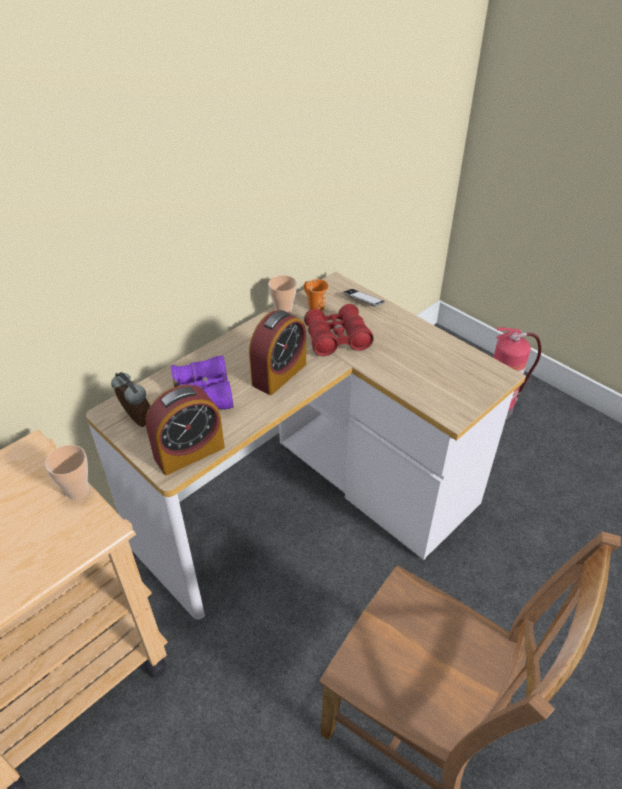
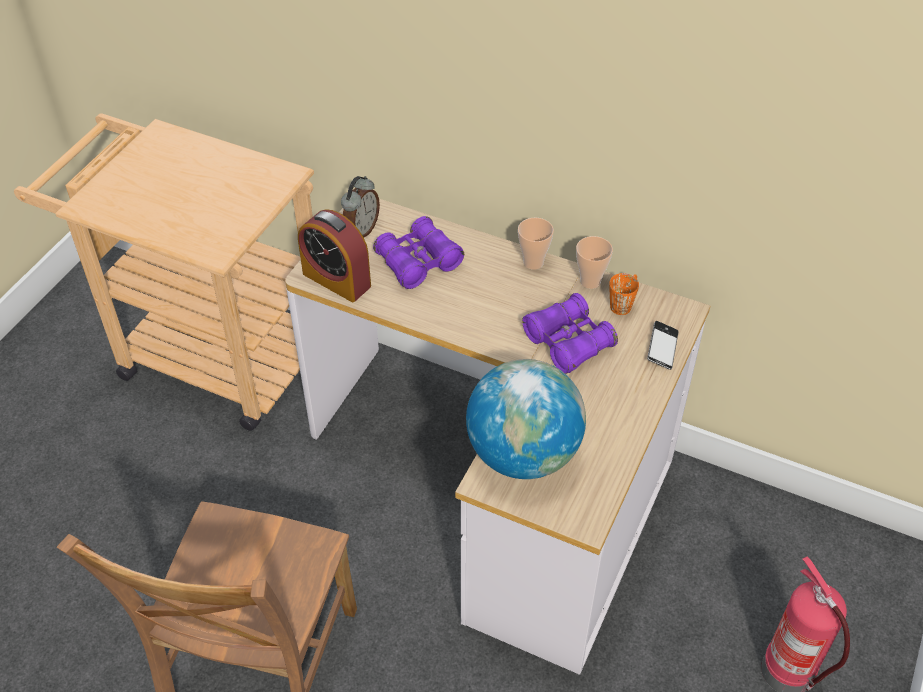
camera: 70 degrees right, 5 degrees up
(78, 491) = (251, 222): cup -> cup (533, 262)
(279, 374) = (479, 310): alarm clock -> none
(337, 339) = (568, 342): red binoculars -> purple binoculars
(433, 389) = (523, 454): none -> globe

